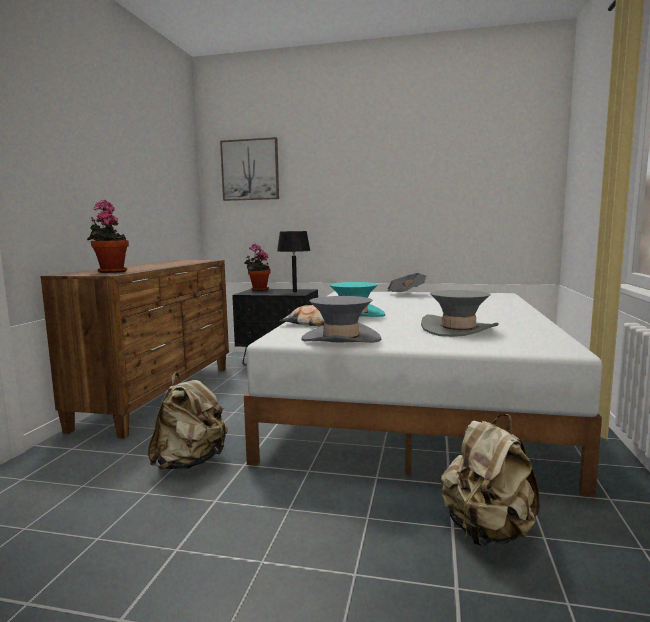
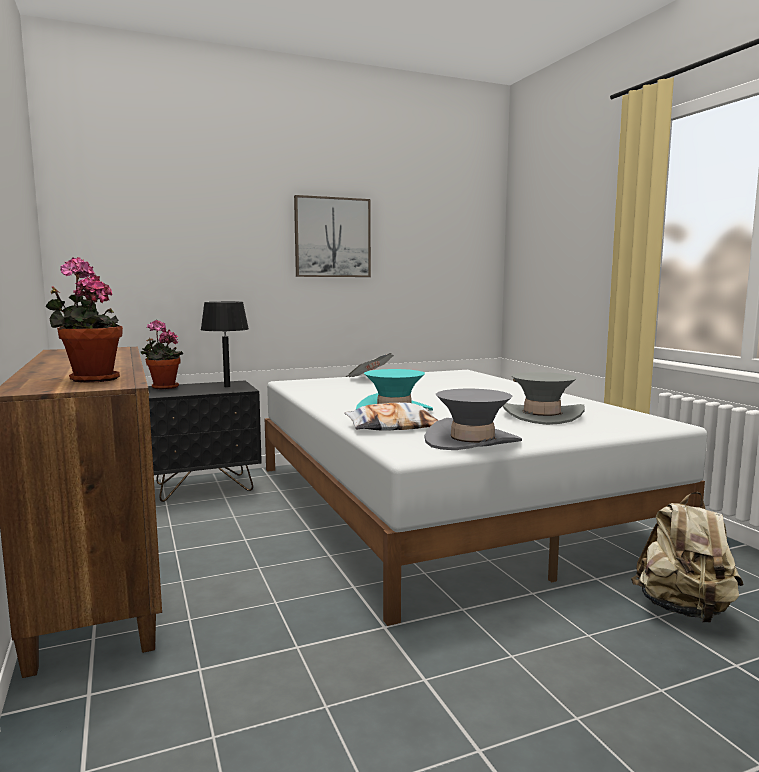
camera: 35 degrees left, 0 degrees up
(190, 462) = (315, 648): beige backpack -> none
(250, 170) = (133, 209): picture -> picture (332, 237)

